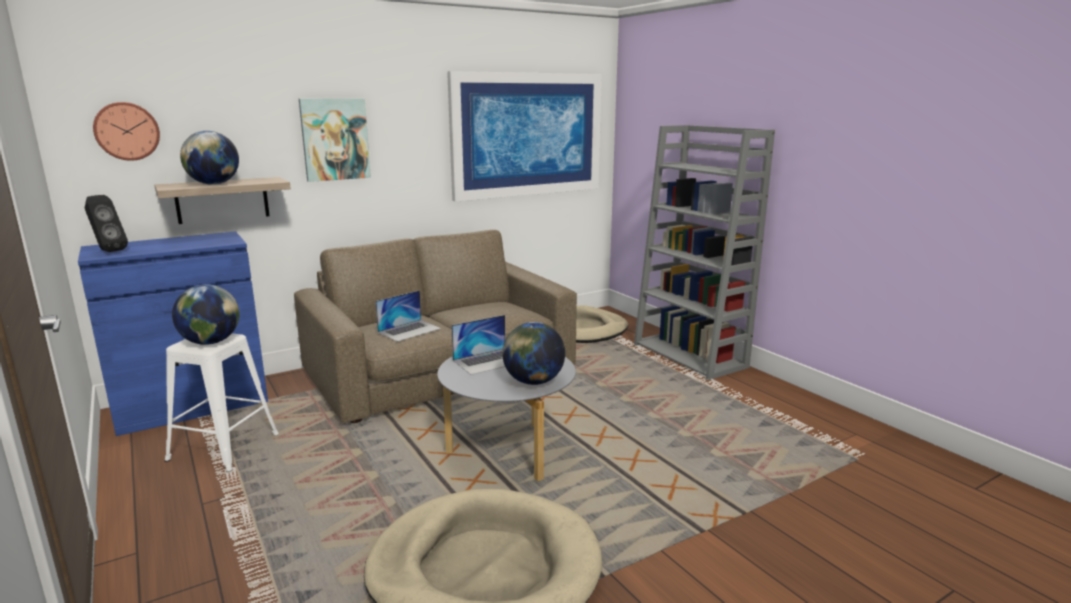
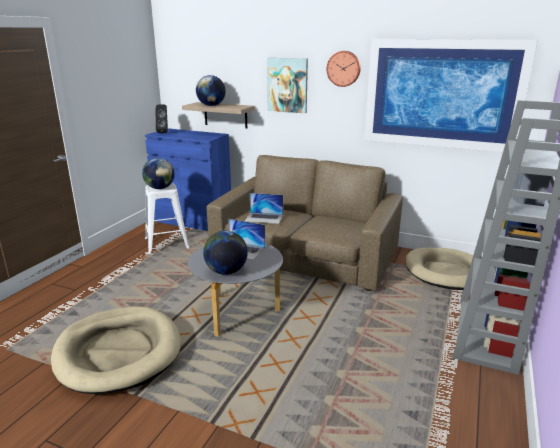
camera: 55 degrees right, 5 degrees up
(127, 131) = (188, 72): wall clock -> wall clock (343, 68)

